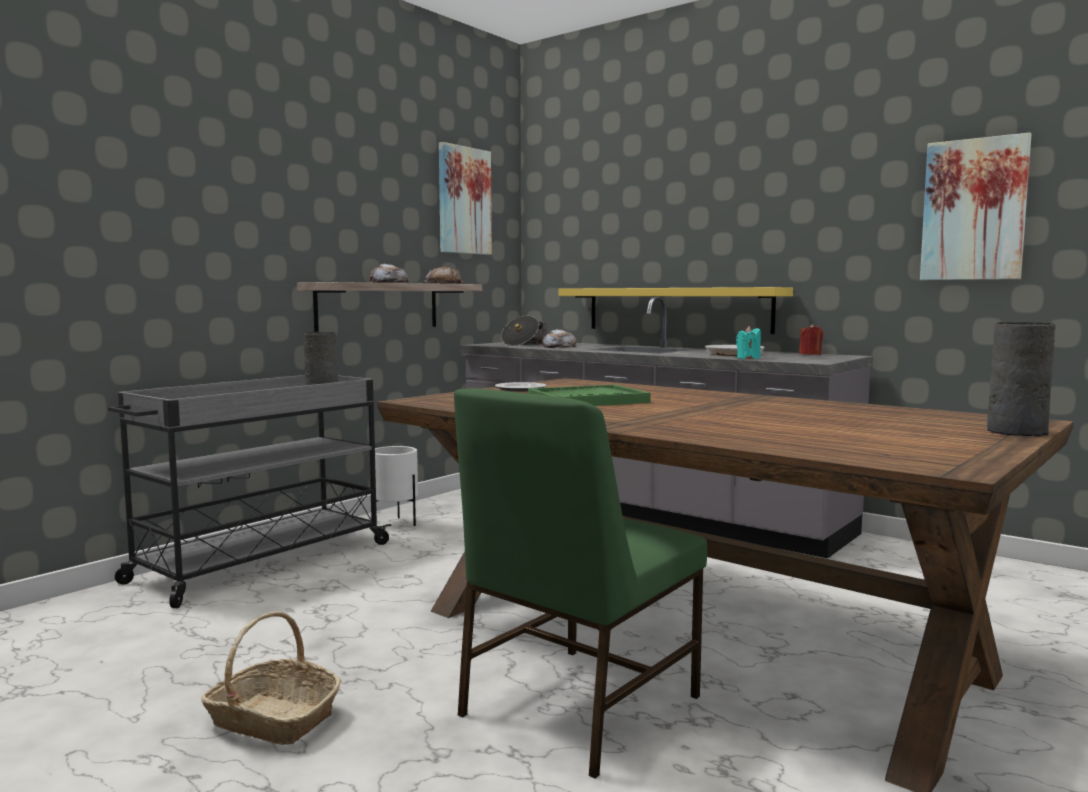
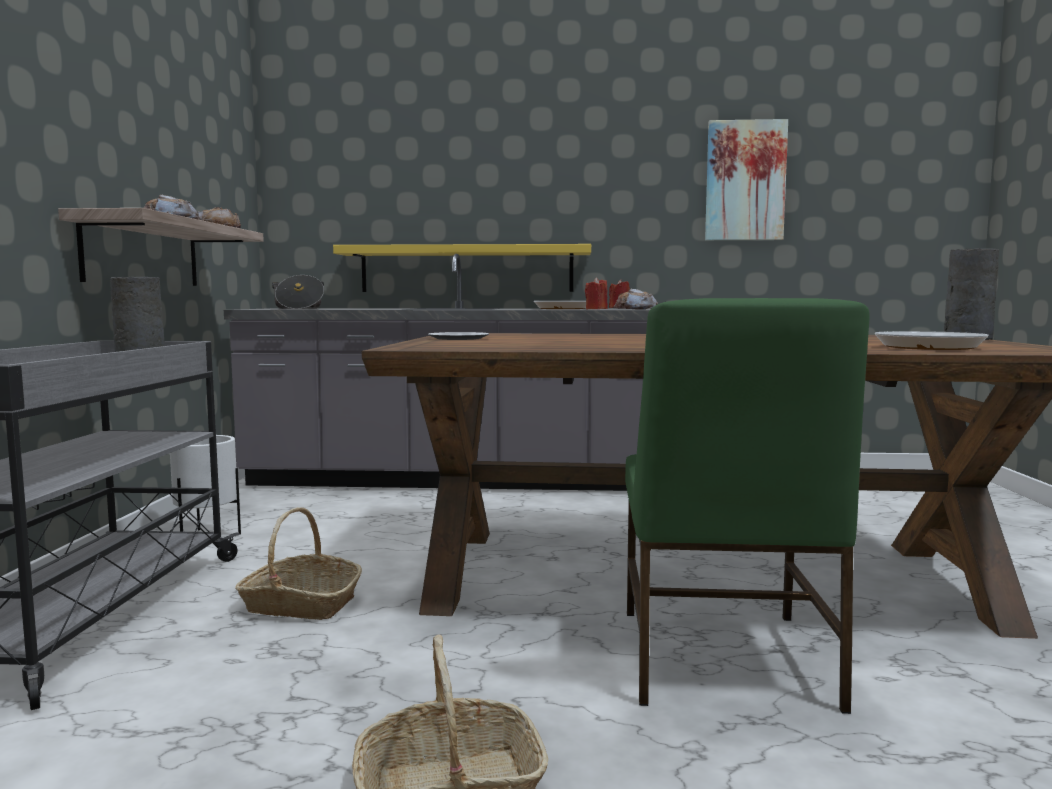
camera: 35 degrees left, 0 degrees up
(375, 584) = (300, 604): none -> basket
(463, 200) = (212, 131): picture -> none
(559, 347) = (356, 309): bread -> bread (635, 309)
(587, 400) = (577, 341): green tray -> none
(748, 358) = (596, 309): turquoise candle -> red candle
(842, 441) = (926, 347): none -> frying pan

